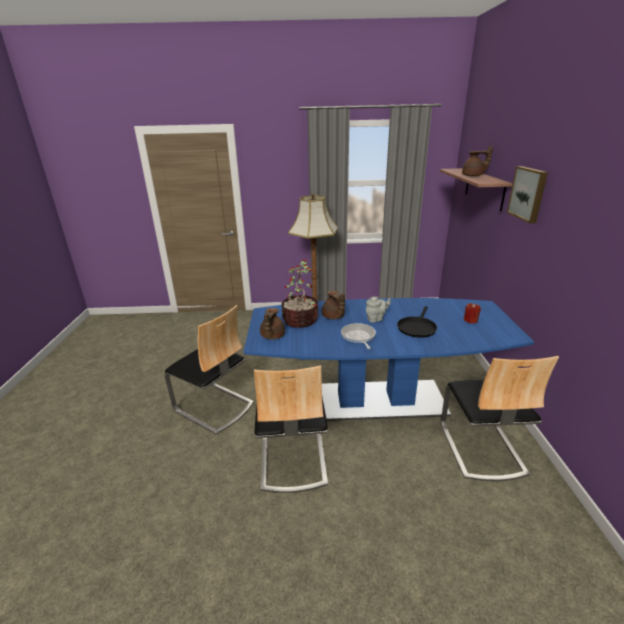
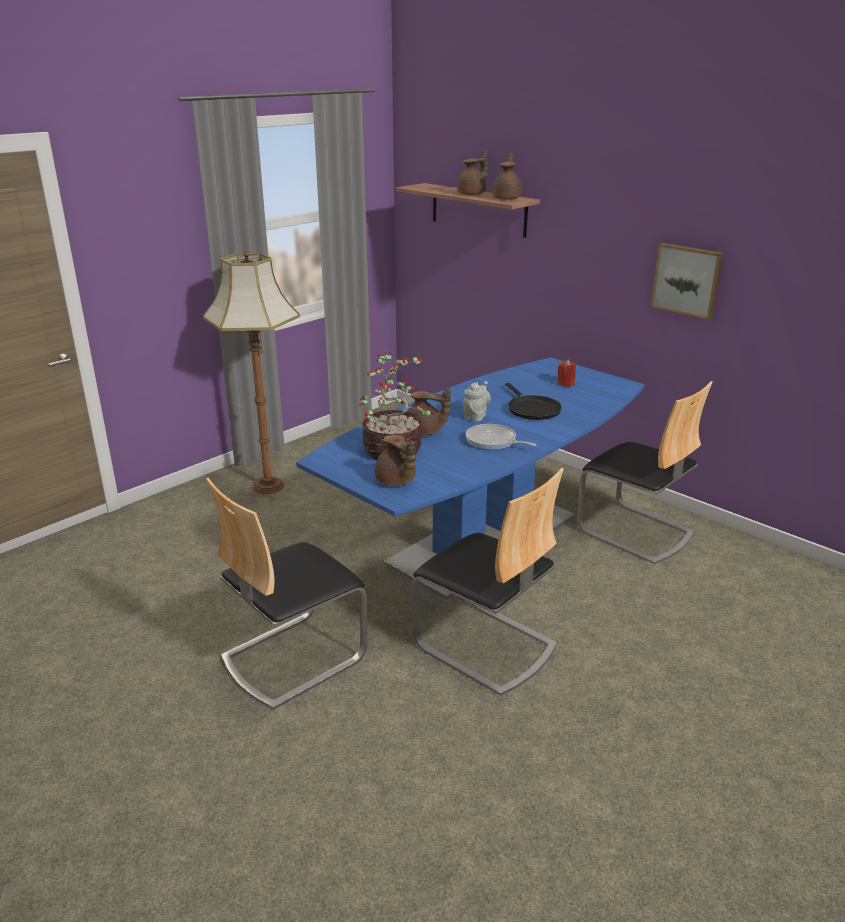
camera: 45 degrees left, 0 degrees up
(214, 407) = (292, 657): chair -> chair turned 150 degrees clockwise
(489, 180) = (507, 198): none -> brown teapot
(528, 193) = (575, 211): picture -> picture (687, 280)

